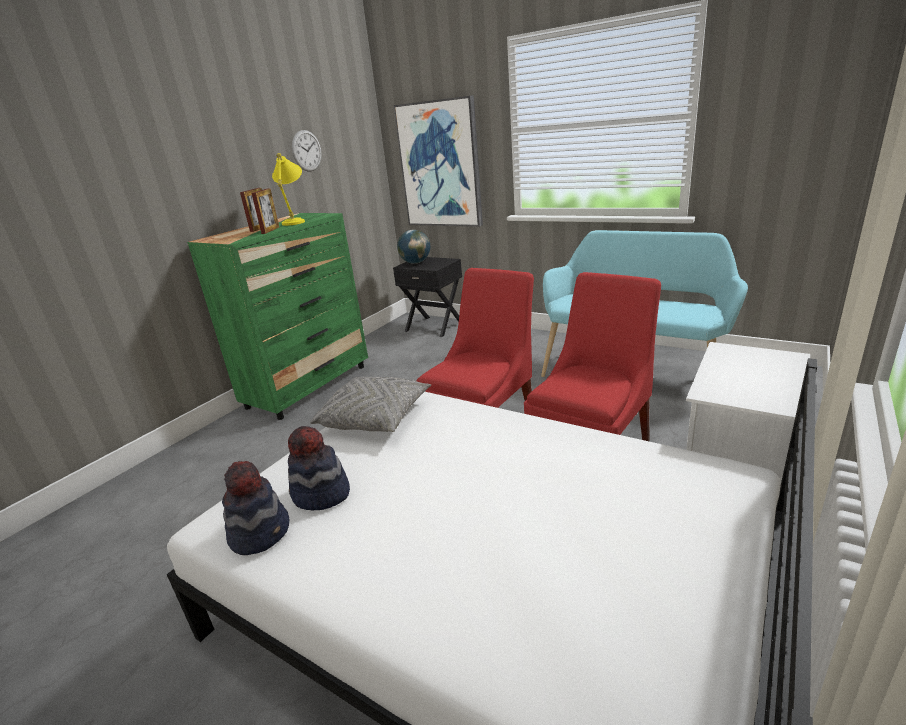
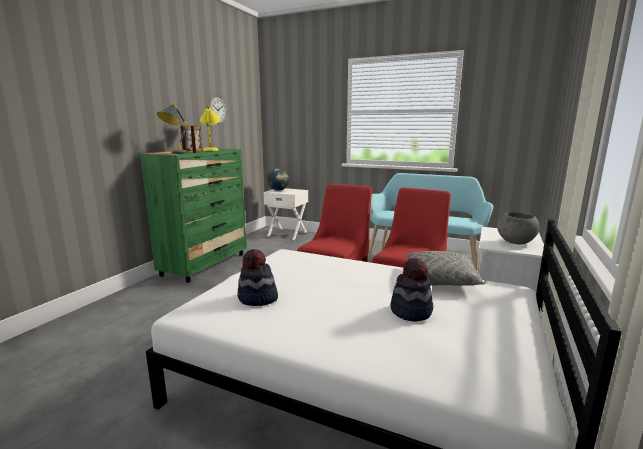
camera: 10 degrees left, 10 degrees down
(234, 239) = (175, 153): none -> grey table lamp
(260, 532) = (222, 316): hat -> hat (411, 311)
(375, 418) = (279, 263): grey pillow -> grey pillow (441, 280)
(435, 326) = (287, 234): black nightstand -> white nightstand
(440, 165) = (299, 130): picture -> none
(757, 382) = (515, 242): none -> grey bowl

